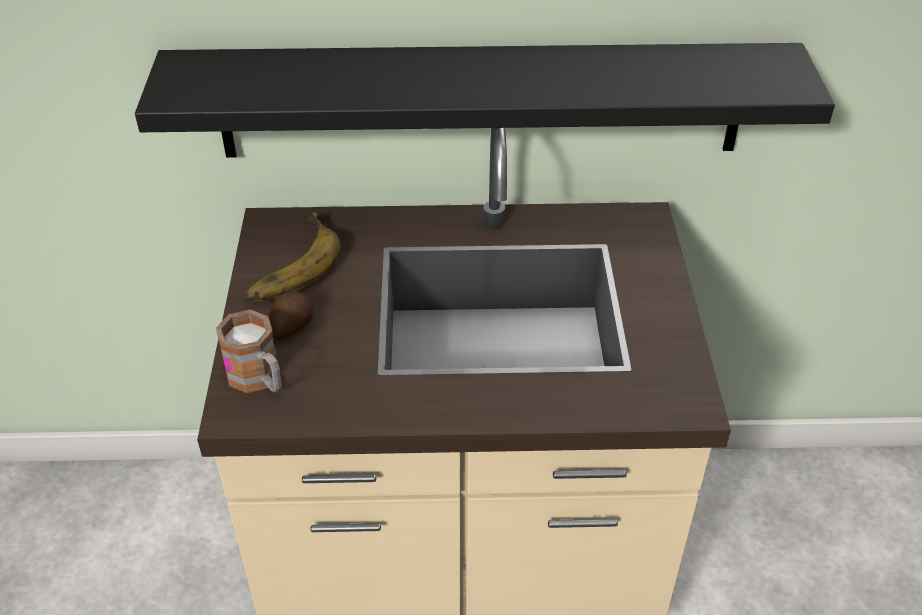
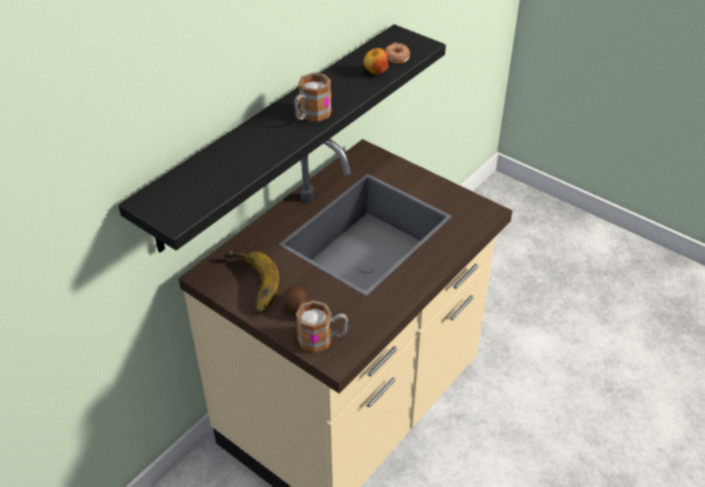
camera: 50 degrees left, 0 degrees up
(491, 83) = (311, 115): none -> mug
(664, 82) = (376, 72): none -> apple
(729, 80) = (396, 56): none -> donut

